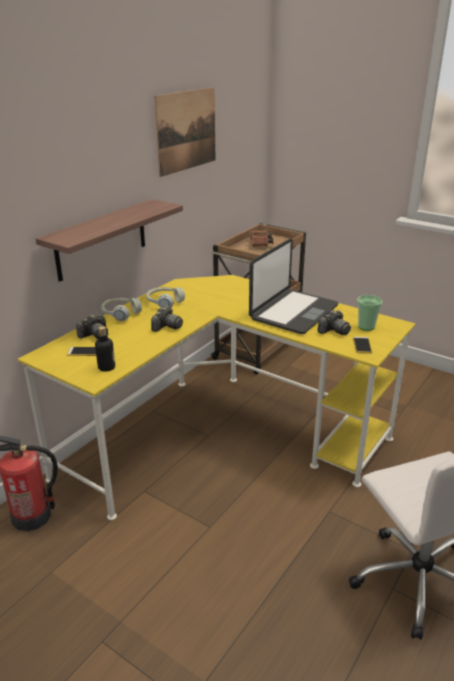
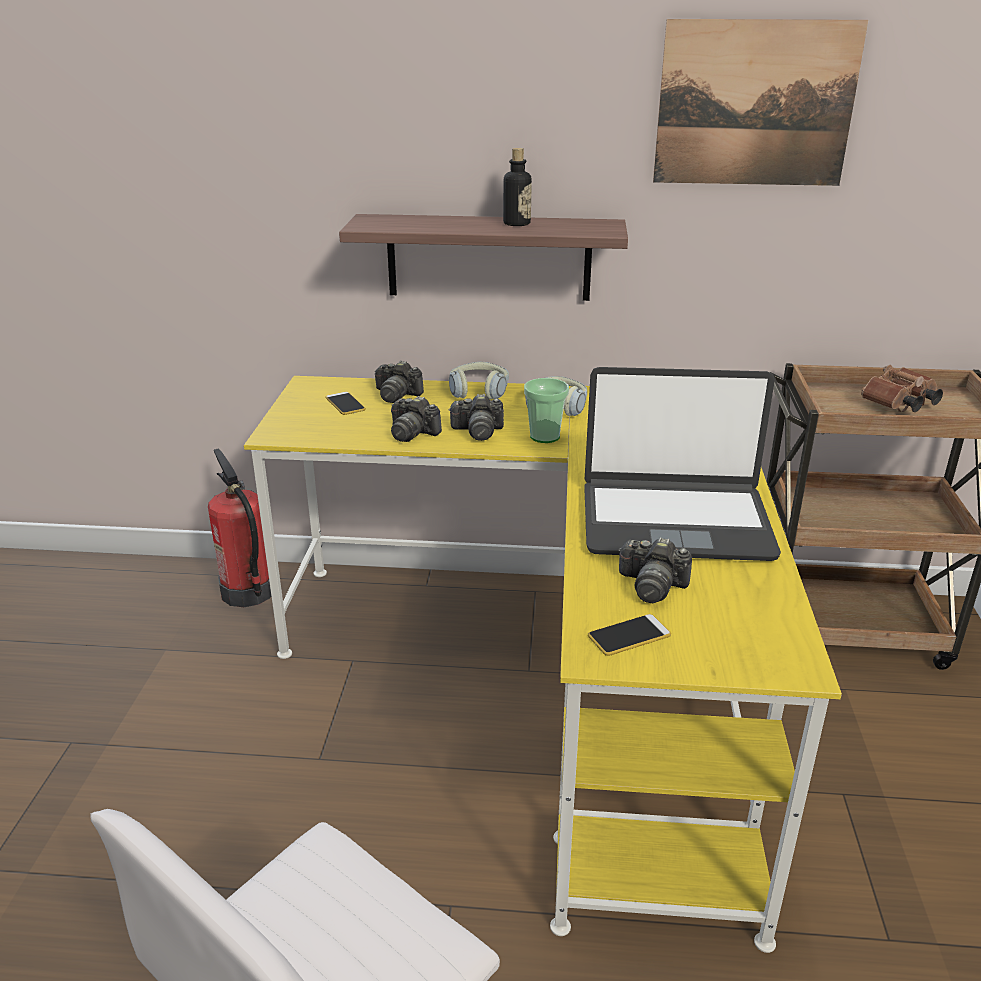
camera: 60 degrees right, 0 degrees up
(106, 367) = (316, 430): bottle -> bottle (516, 223)
(146, 342) = (412, 433): none -> camera
(366, 326) = (724, 622): cup -> cup (545, 436)

